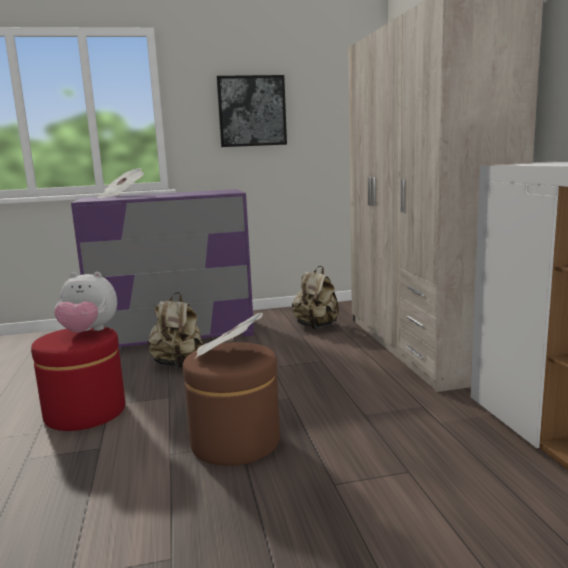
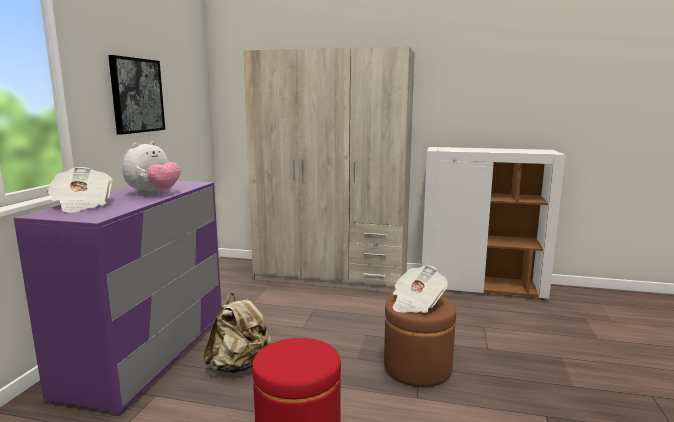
camera: 65 degrees left, 0 degrees up
(89, 332) = (290, 349): plush toy -> plush toy (153, 193)
(316, 327) = (243, 293): beige backpack -> none

